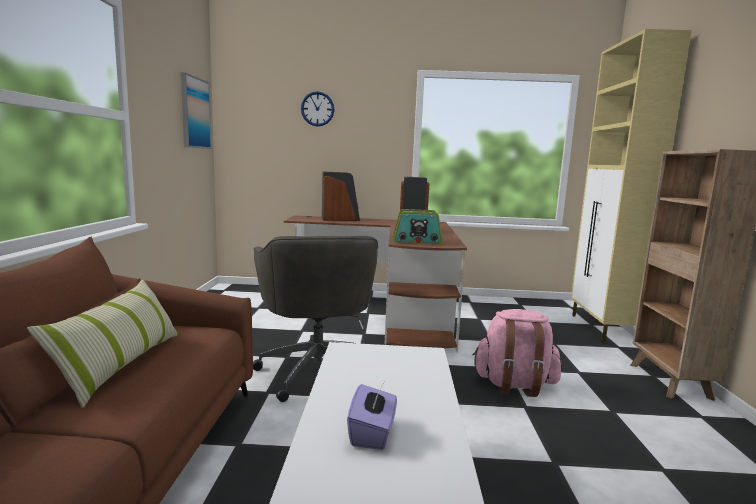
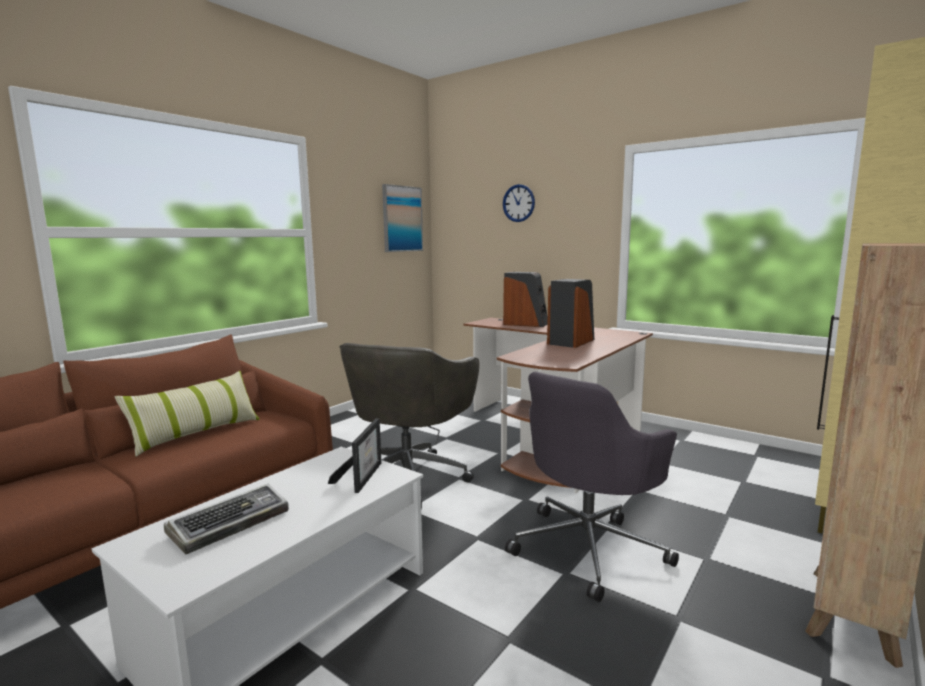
camera: 35 degrees right, 0 degrees up
(372, 433) = (231, 523): purple tissue box -> keyboard
(402, 361) = (362, 476): none -> picture frame
(417, 241) = (538, 356): radio -> none
(514, 385) = (589, 547): pink backpack -> grey office chair

